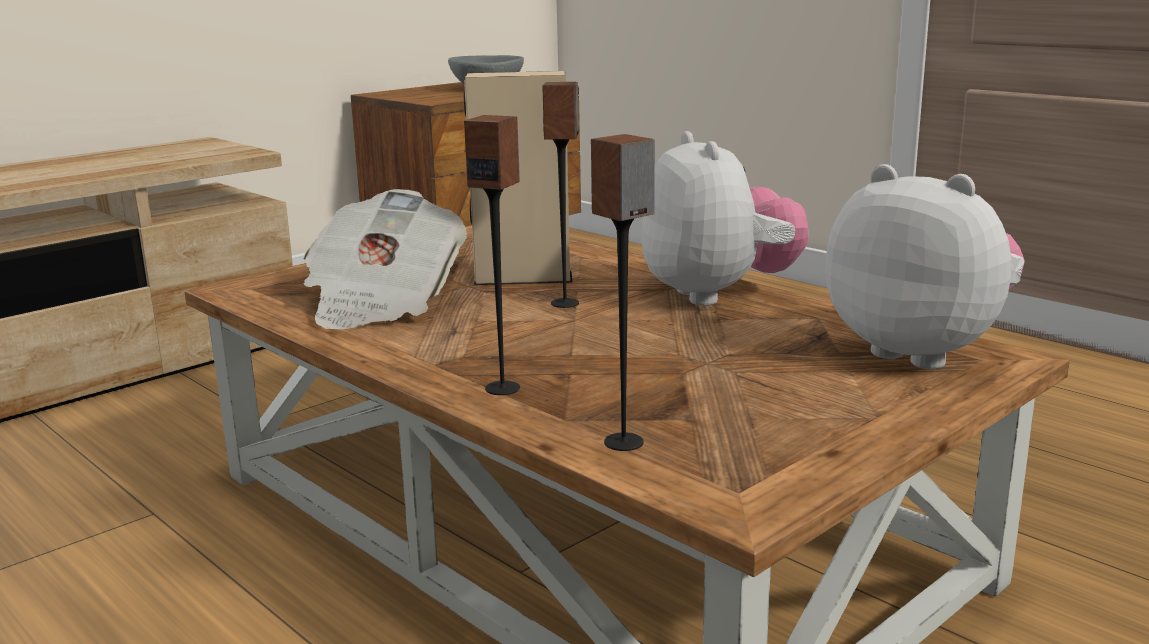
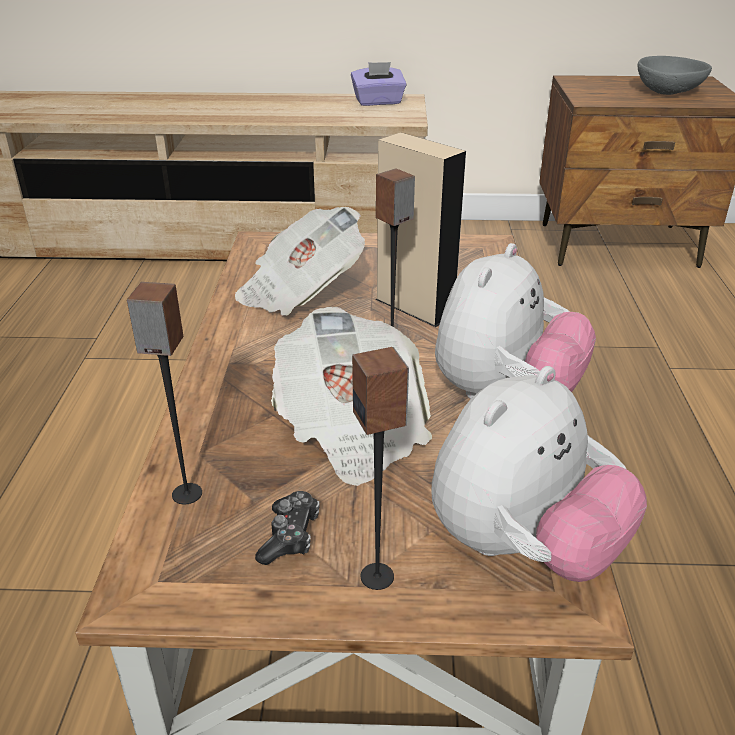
camera: 45 degrees right, 15 degrees up
(171, 148) = (378, 102): none -> purple tissue box
(503, 388) = (220, 405): speaker -> speaker (378, 576)
(658, 353) = (352, 428): none -> newspaper
(769, 420) = (290, 536): none -> game controller
(920, 352) = (523, 548): plush toy -> plush toy turned 45 degrees clockwise

